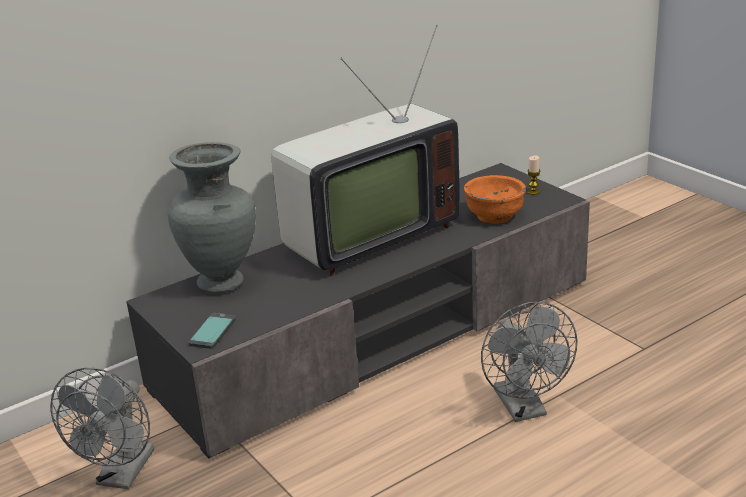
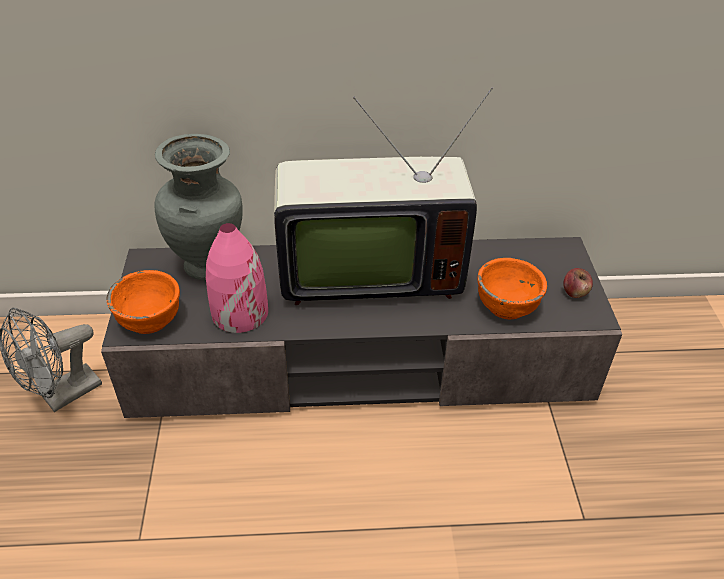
camera: 30 degrees right, 15 degrees up
(212, 332) = (149, 319): phone -> orange bowl
(289, 297) = (239, 313): none -> pink vase
(524, 408) = (406, 522): grey fan -> none
(533, 192) = (575, 292): candle -> apple

